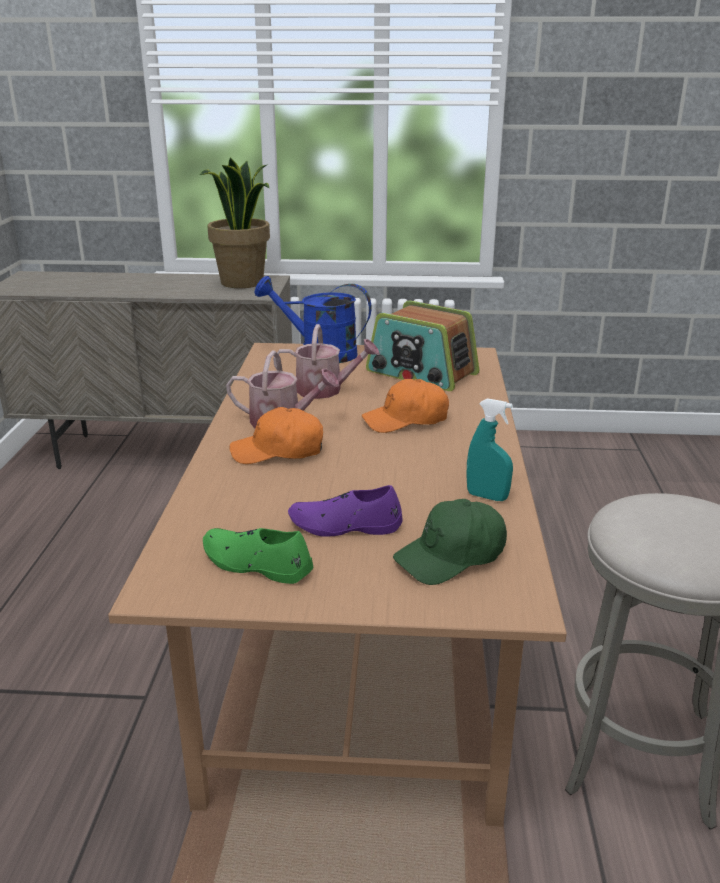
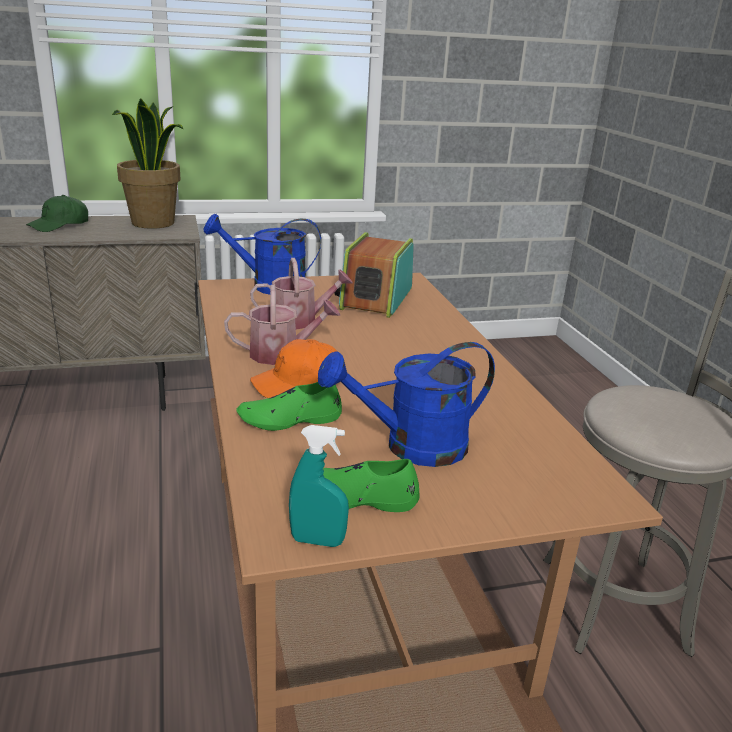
camera: 20 degrees left, 0 degrees up
(246, 484) = (290, 419): none -> green shoe
(345, 525) = (412, 447): purple shoe -> blue watering can
(406, 420) = (393, 342): orange cap -> none
(421, 373) = (375, 299): radio -> radio turned 90 degrees clockwise
(451, 556) = (524, 462): green cap -> green cap (59, 225)
(487, 496) = (512, 404): turquoise spray bottle -> turquoise spray bottle (317, 541)

